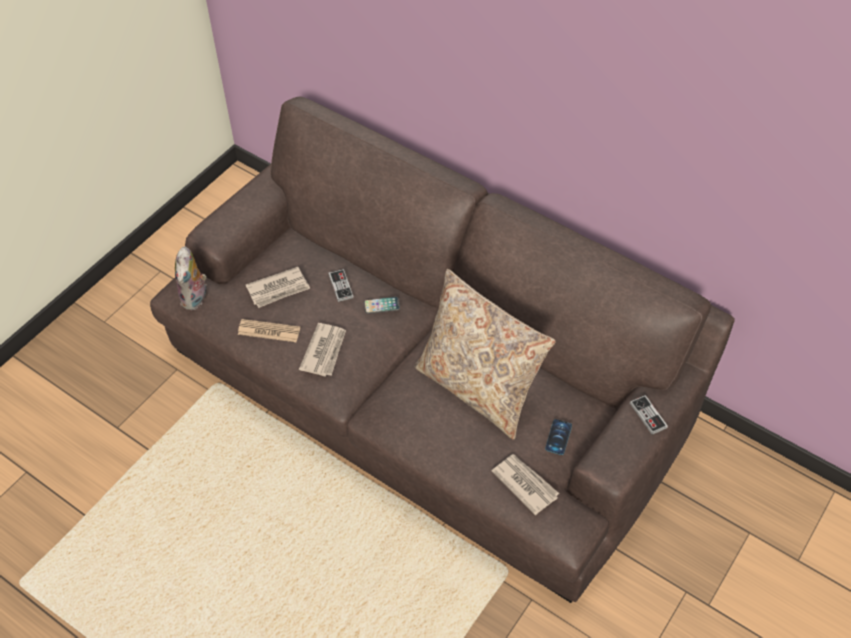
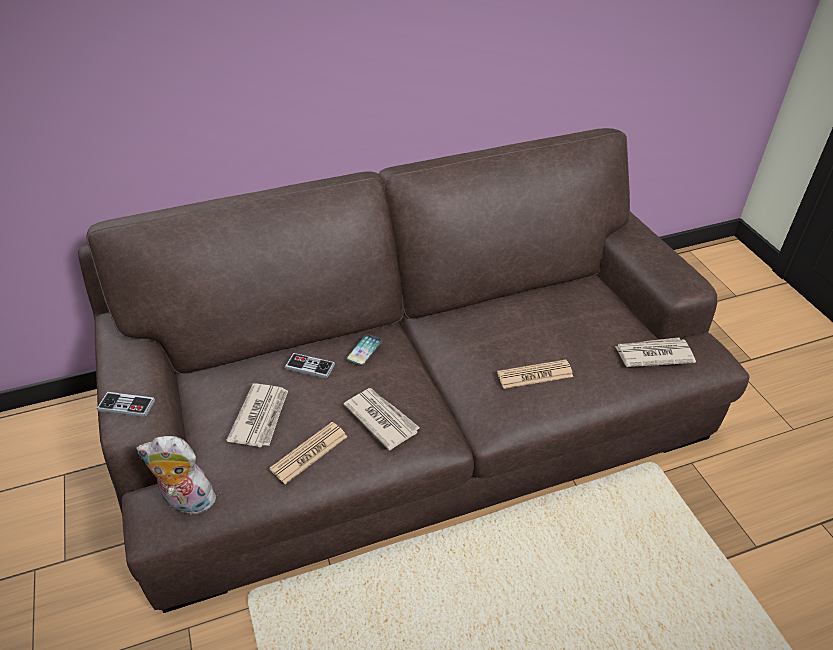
camera: 55 degrees left, 10 degrees down
(196, 298) = (186, 502): plush toy -> plush toy turned 150 degrees clockwise
(436, 416) = (535, 375): none -> newspaper
(478, 388) = (523, 333): beige pillow -> none
(558, 437) = (614, 311): phone -> none
(648, 415) = (645, 243): game controller -> game controller (126, 406)

